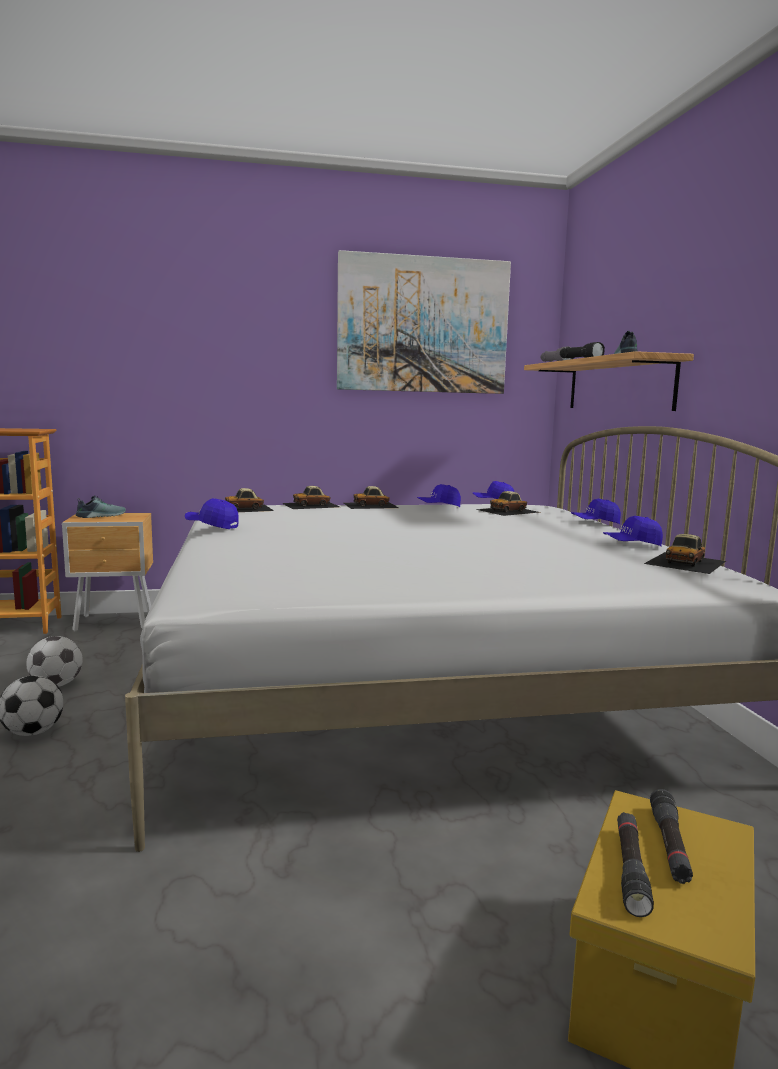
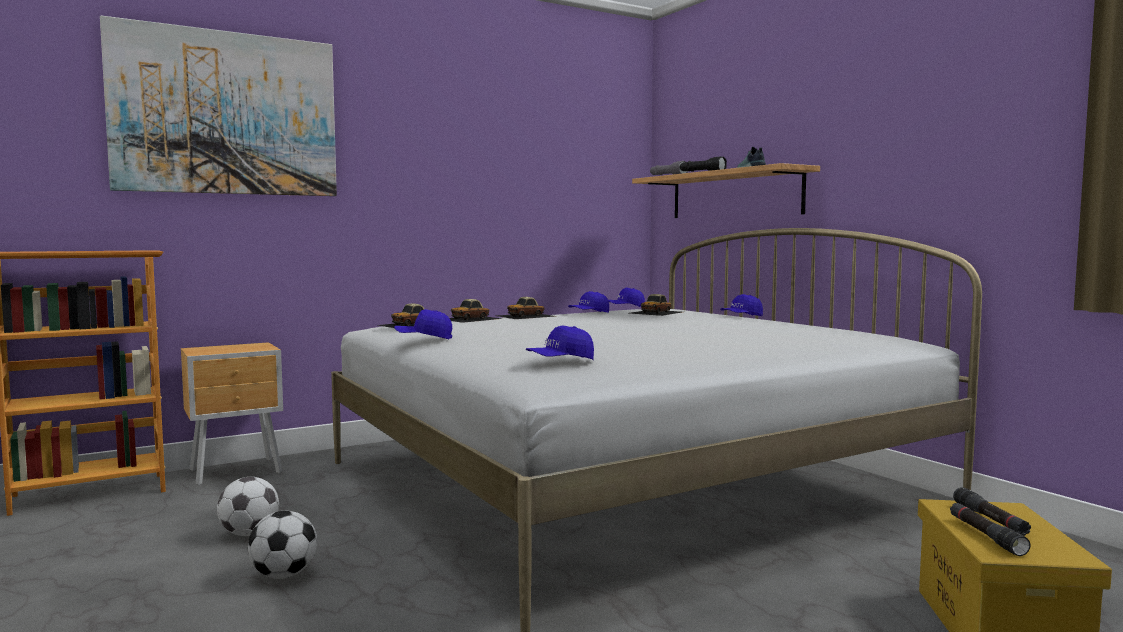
camera: 20 degrees left, 5 degrees down
(100, 516) = (218, 348): shoe -> none
(423, 325) = (537, 140): picture -> picture (226, 113)
(632, 545) = (805, 327): blue cap -> blue cap (561, 361)
(686, 562) = (866, 333): toy car -> none

